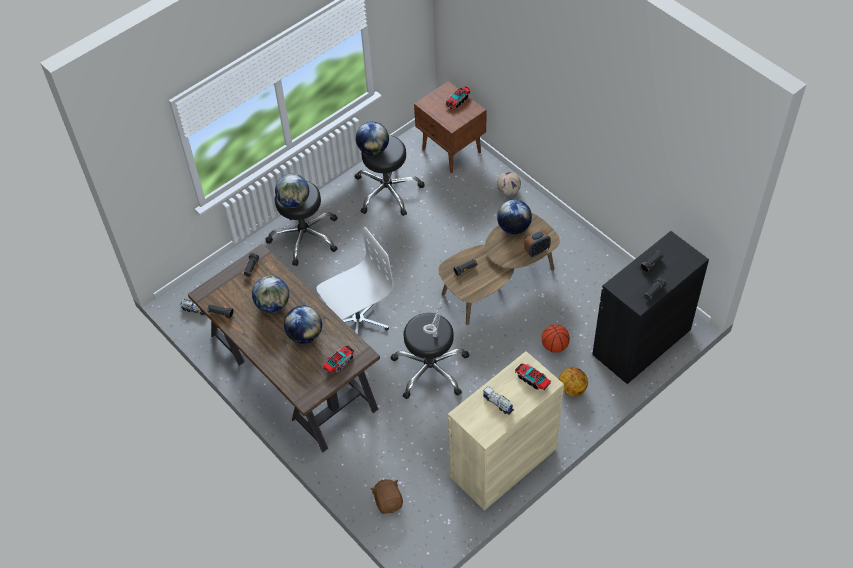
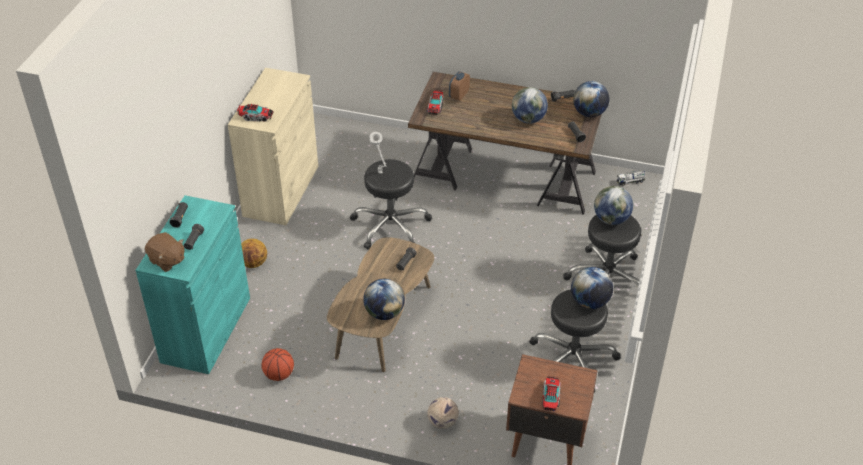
camera: 145 degrees right, 10 degrees down
(305, 335) = (480, 112): globe -> globe (589, 113)
(357, 320) = (487, 233): white office chair -> none
(388, 501) = (353, 135): brown plush toy -> brown plush toy (167, 261)
(498, 403) = (274, 93): toy truck -> none
(537, 251) = (344, 301): alarm clock -> alarm clock (459, 95)
(554, 346) = (290, 290): basketball -> basketball (279, 374)
(641, 342) = (206, 329): black cabinet -> turquoise cabinet

